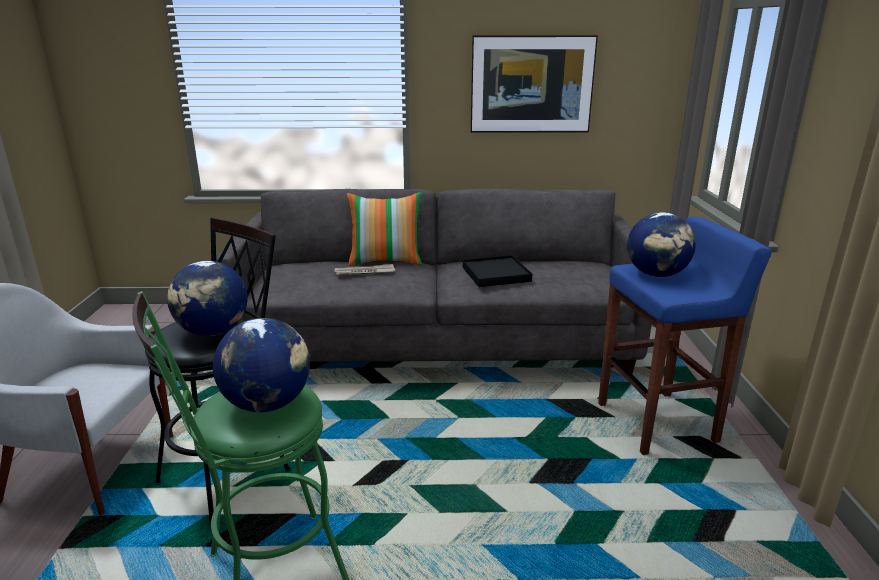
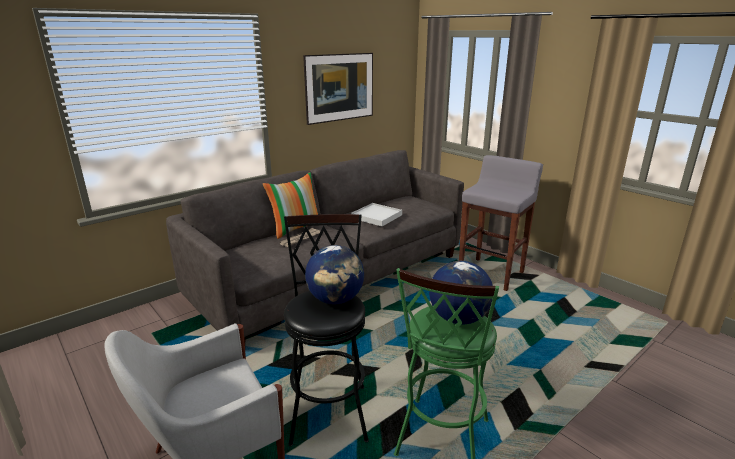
camera: 40 degrees left, 0 degrees up
(496, 274) = (376, 216): black tray -> white tray
(656, 275) = (490, 190): globe -> none
(658, 422) = (491, 274): blue stool -> grey stool

